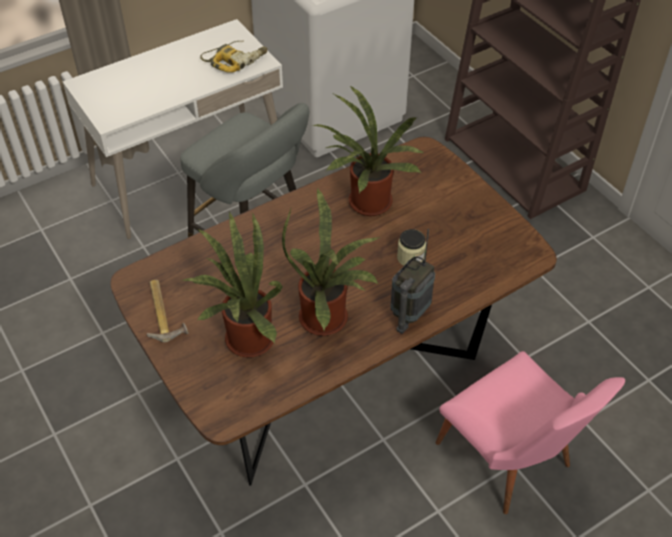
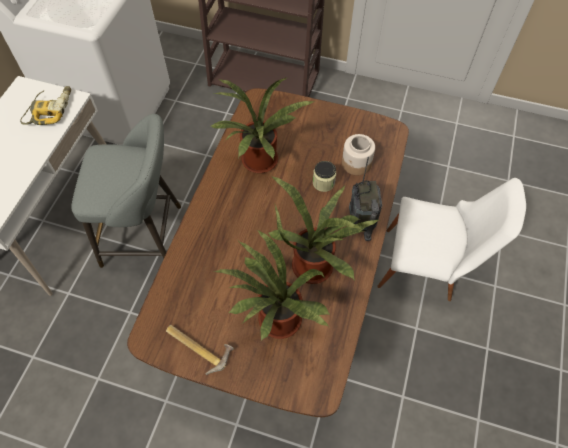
camera: 40 degrees left, 10 degrees up
(462, 261) = (356, 164): none -> jar
(511, 464) = (427, 268): pink chair -> white chair

